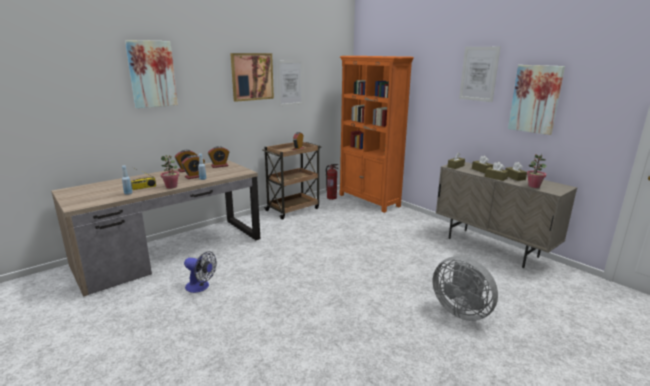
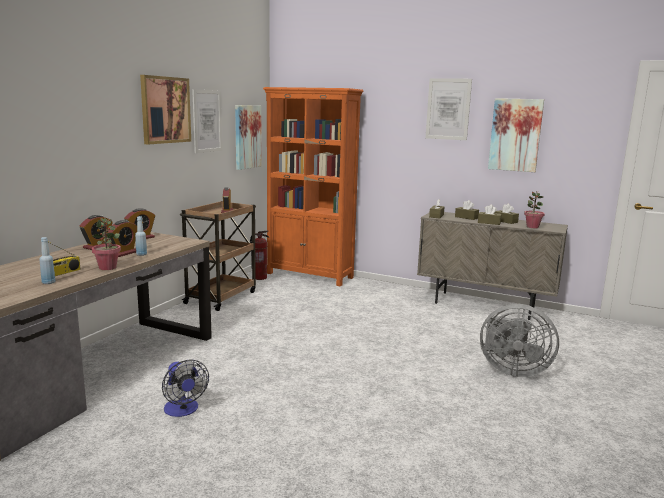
camera: 25 degrees left, 5 degrees down
(152, 74) = (41, 99): picture -> picture (247, 137)
(201, 287) = (183, 410): fan -> fan turned 60 degrees clockwise

